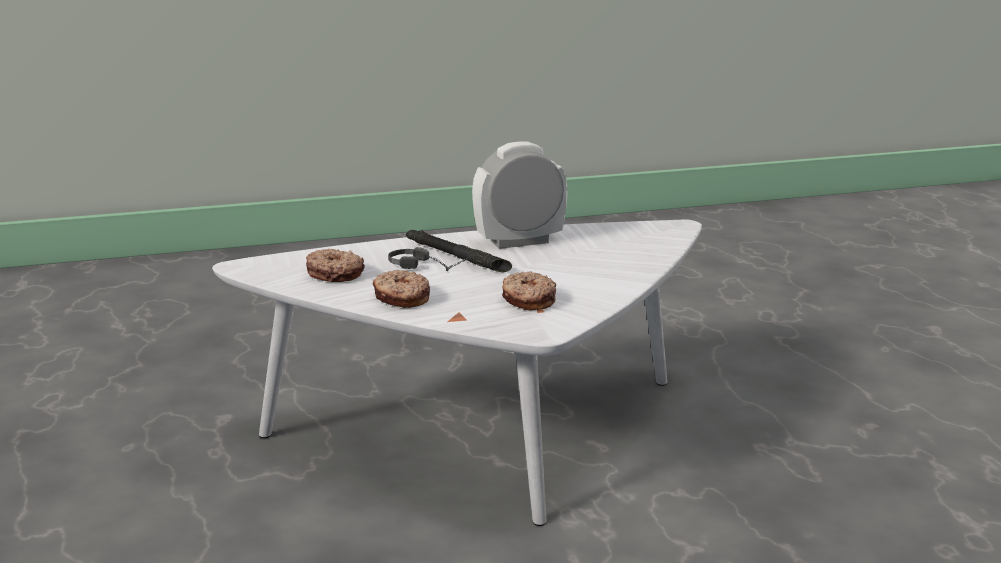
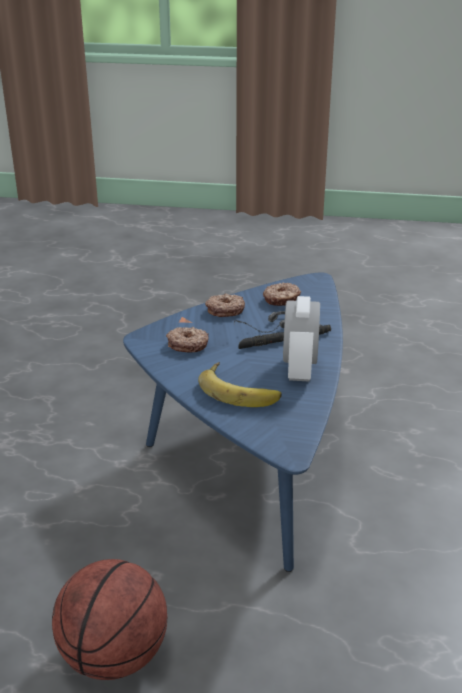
camera: 115 degrees right, 10 degrees up
(491, 440) = (253, 454): white coffee table -> blue coffee table
(598, 258) = (240, 390): none -> banana
(879, 438) = (114, 656): none -> basketball

